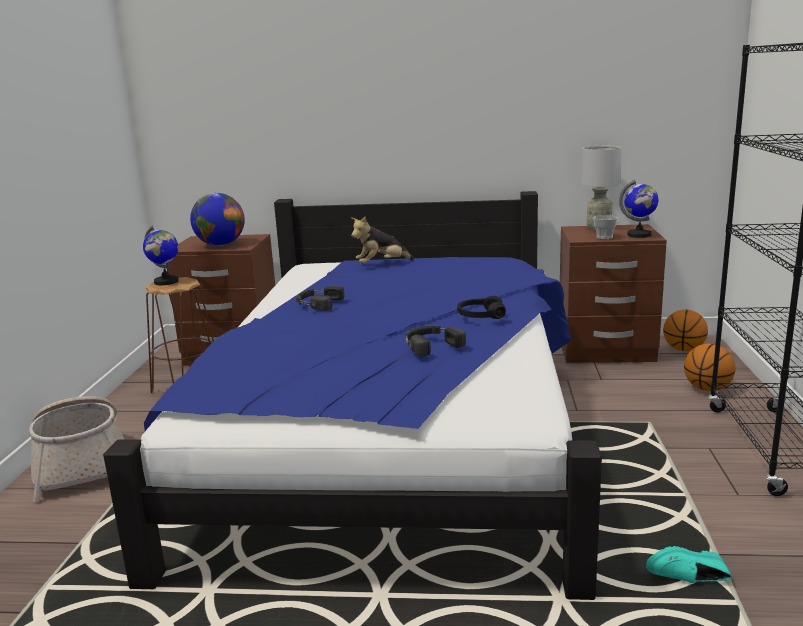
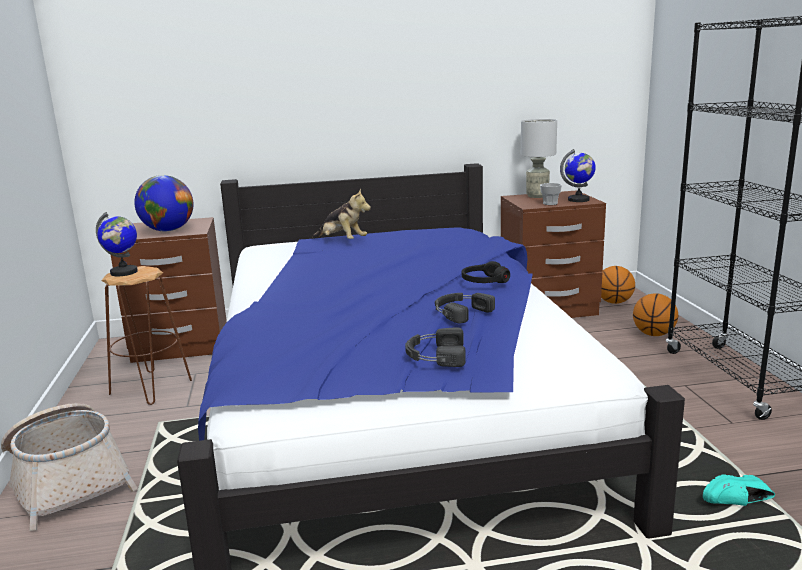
camera: 15 degrees left, 0 degrees up
(318, 303) = (310, 282): black headphones -> black headphones (435, 355)
(381, 265) = (342, 241): plush toy -> plush toy turned 105 degrees counterclockwise

